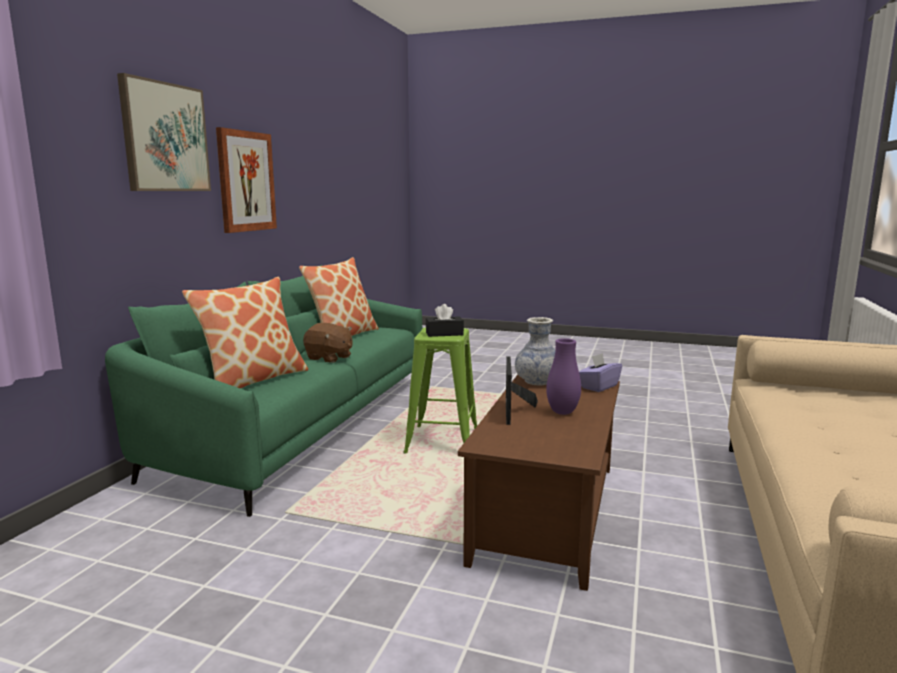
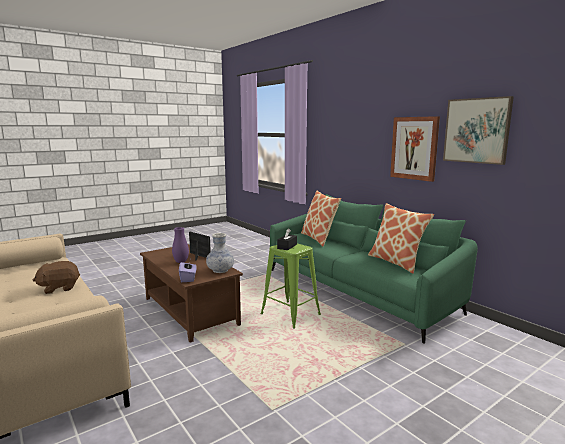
camera: 125 degrees right, 0 degrees up
(165, 137) = (365, 126): picture -> picture (476, 130)
(329, 358) = (347, 254): brown plush toy -> brown plush toy (59, 288)

